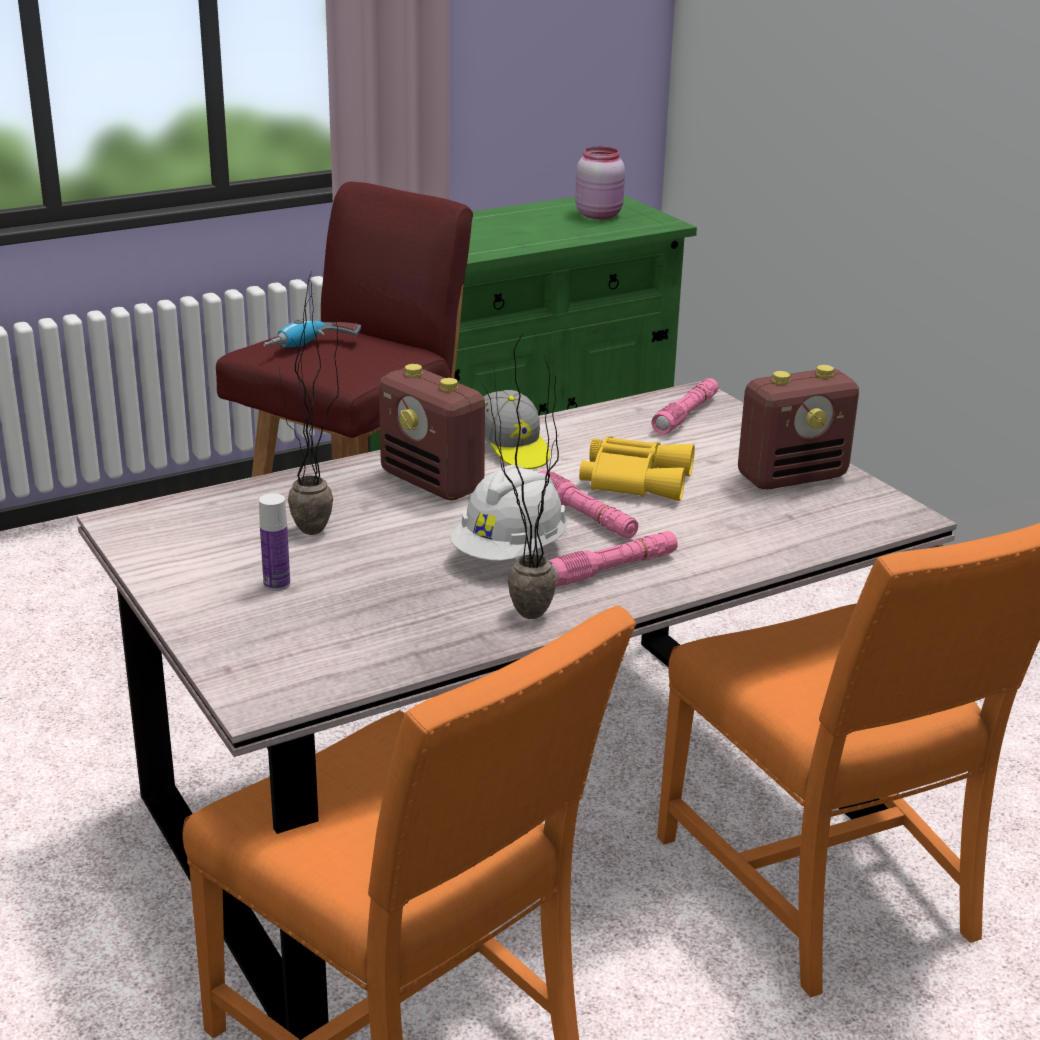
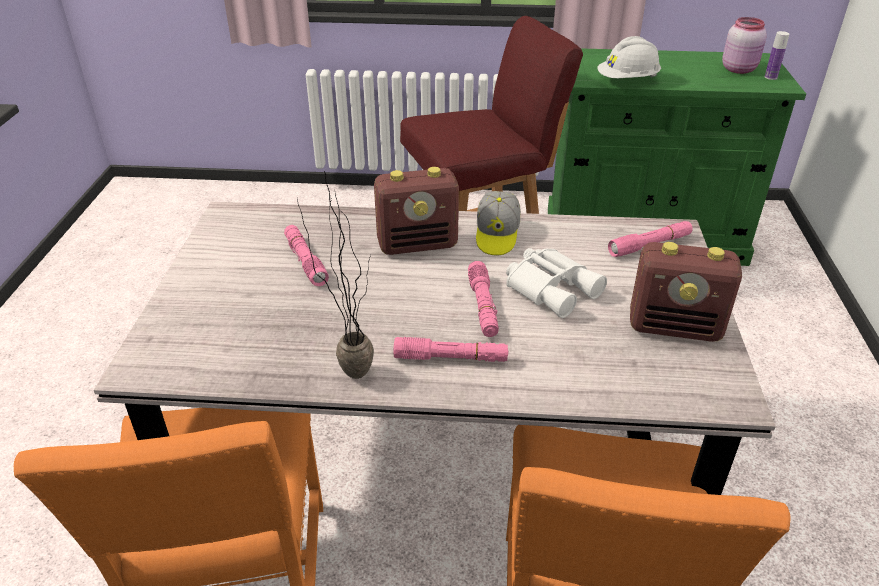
camera: 35 degrees right, 10 degrees up
(277, 584) = (245, 287): bottle -> bottle (770, 77)
(312, 347) = (455, 125): power drill -> none
(315, 537) = (305, 261): potted plant -> pink flashlight
(433, 482) = (418, 244): radio -> radio turned 90 degrees counterclockwise
(510, 552) = (402, 317): white hard hat -> white hard hat (627, 81)
(634, 479) = (552, 287): yellow binoculars -> white binoculars

